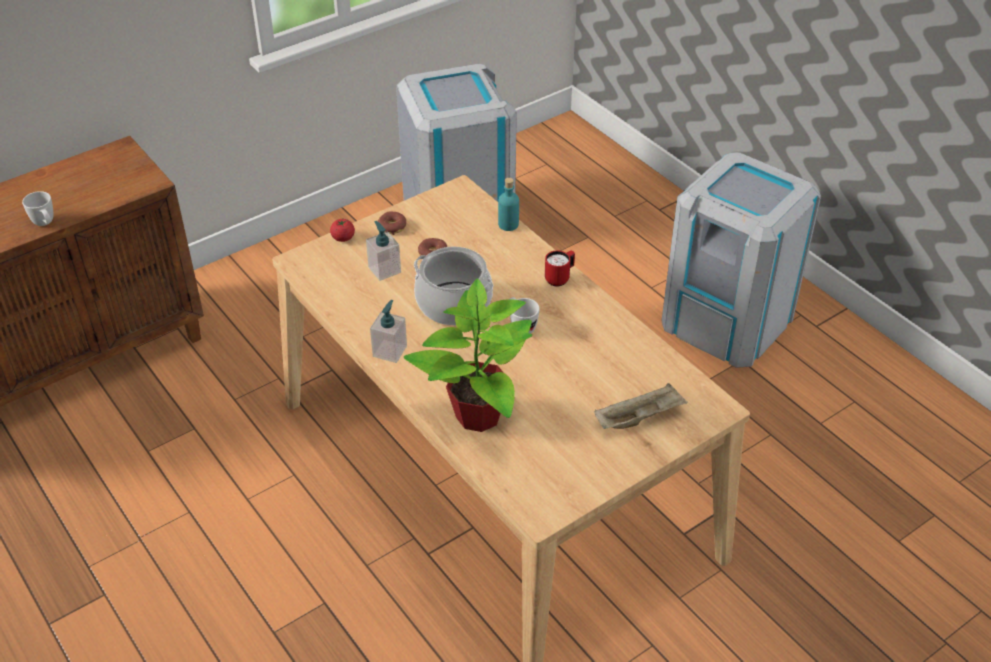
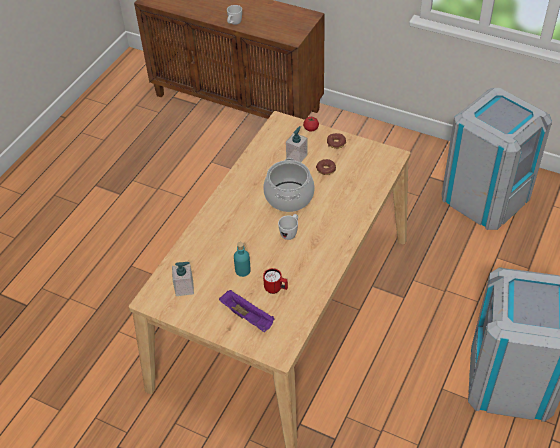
camera: 65 degrees right, 5 degrees up
(390, 351) = (233, 187): soap dispenser -> soap dispenser (184, 288)
(477, 416) = (206, 244): potted plant -> none
(508, 224) = (378, 190): turquoise bottle -> turquoise bottle (243, 270)
(560, 278) = (346, 234): red mug -> red mug (276, 289)
(639, 417) = (248, 317): beige tray -> purple tray

